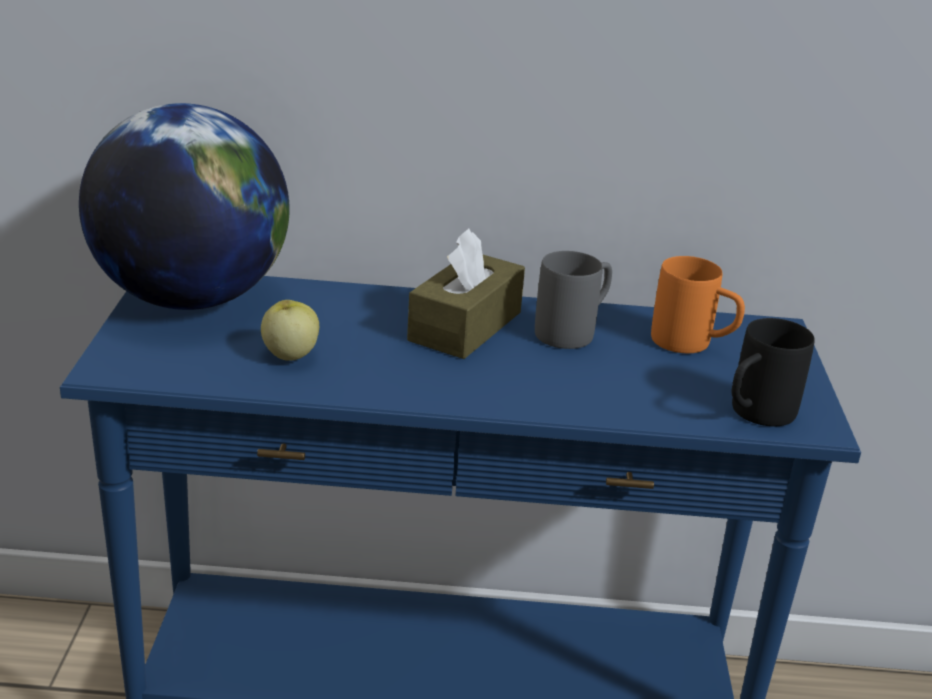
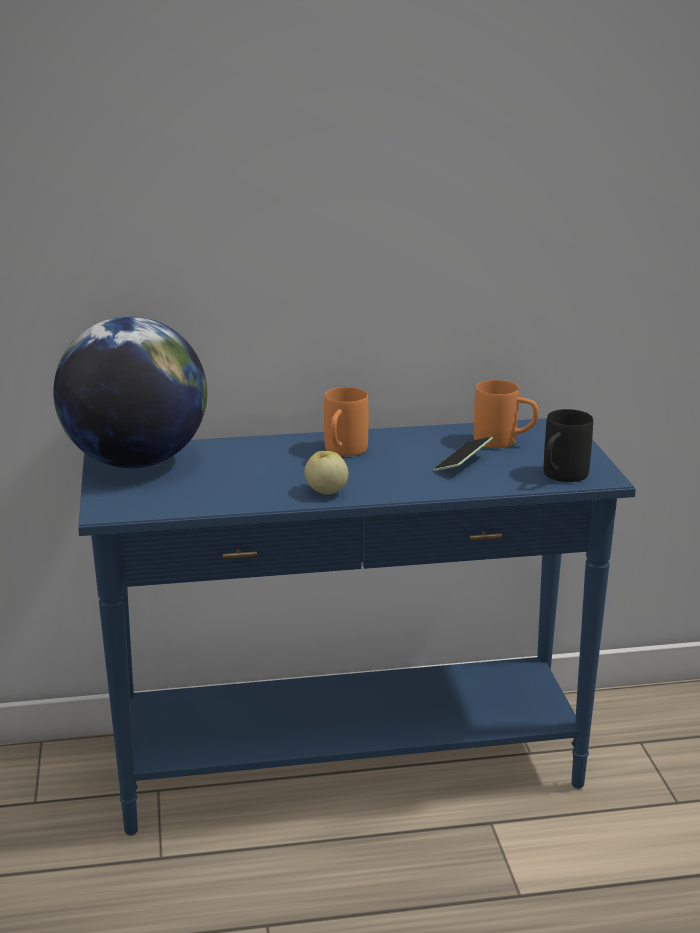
camera: 10 degrees left, 5 degrees down
(289, 355) = (230, 486): apple -> apple (326, 491)
(465, 326) = (343, 452): brown tissue box -> orange mug
(574, 331) = (420, 445): grey mug -> none
(622, 370) = (462, 463): none -> phone

